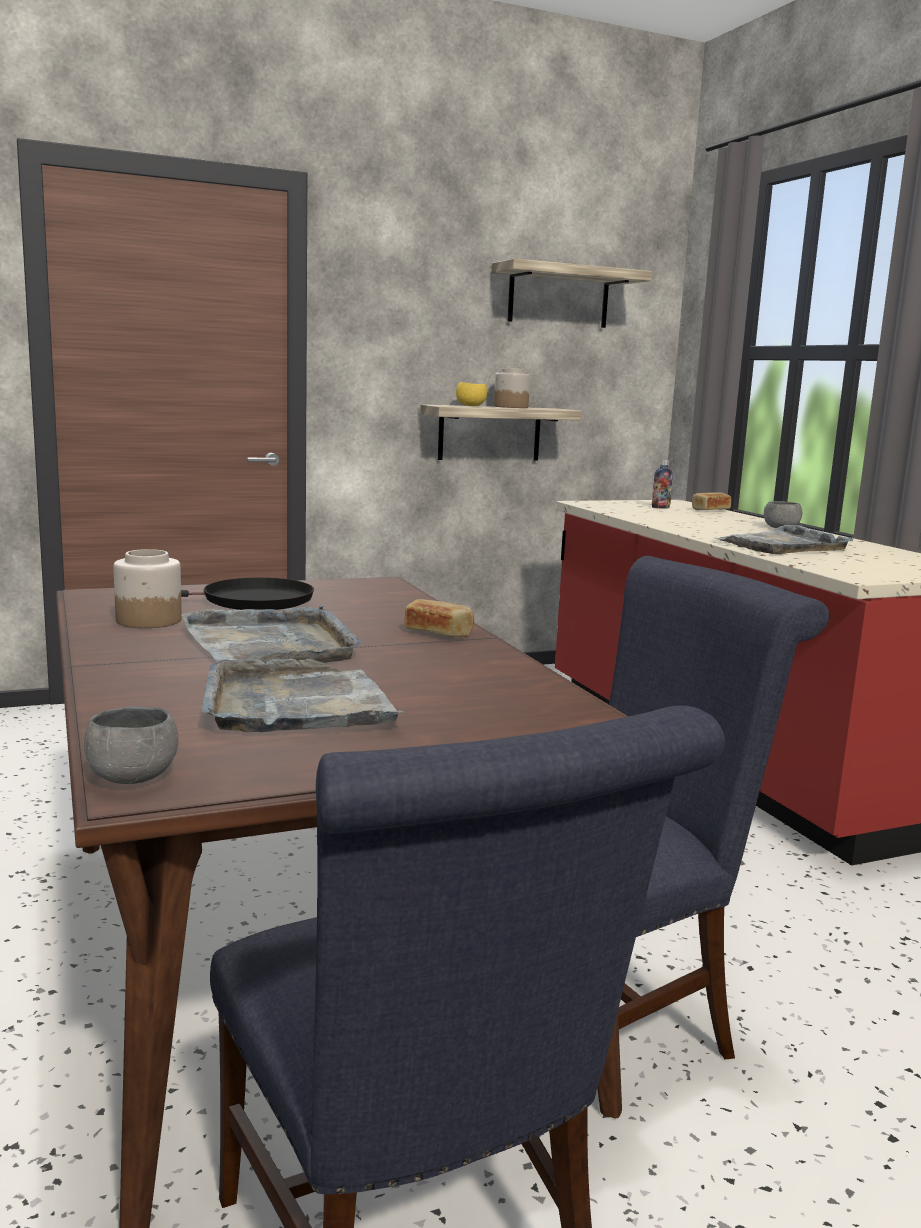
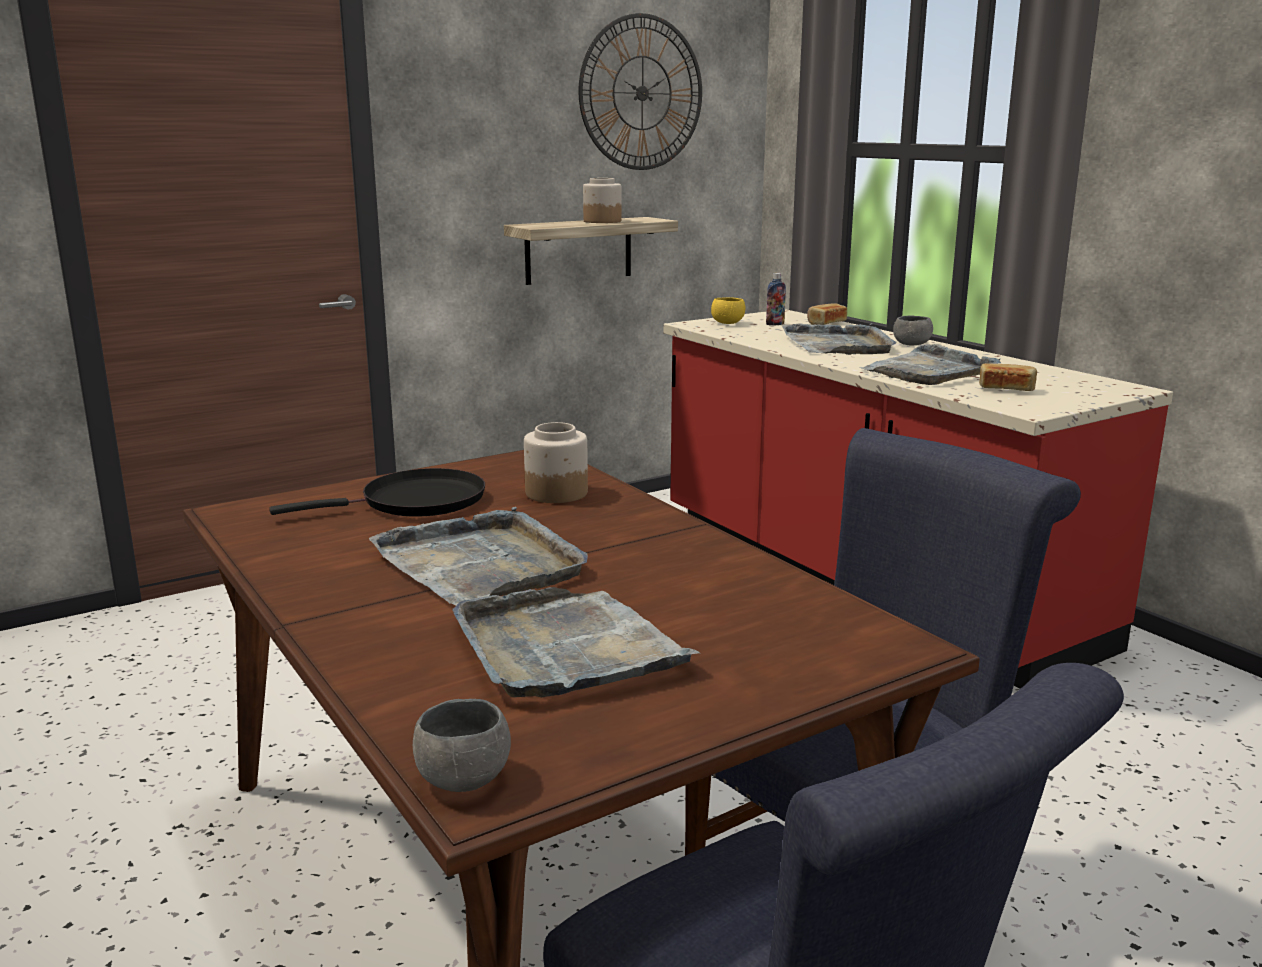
camera: 10 degrees left, 5 degrees up
(148, 620) = (322, 545): jar -> jar (555, 493)
(439, 633) = (644, 524): bread -> bread (1006, 389)
(471, 406) = (561, 224): yellow bowl -> yellow bowl (727, 323)
(558, 297) = (642, 93): shelf -> wall clock
(709, 524) = (839, 344): none -> grey tray

